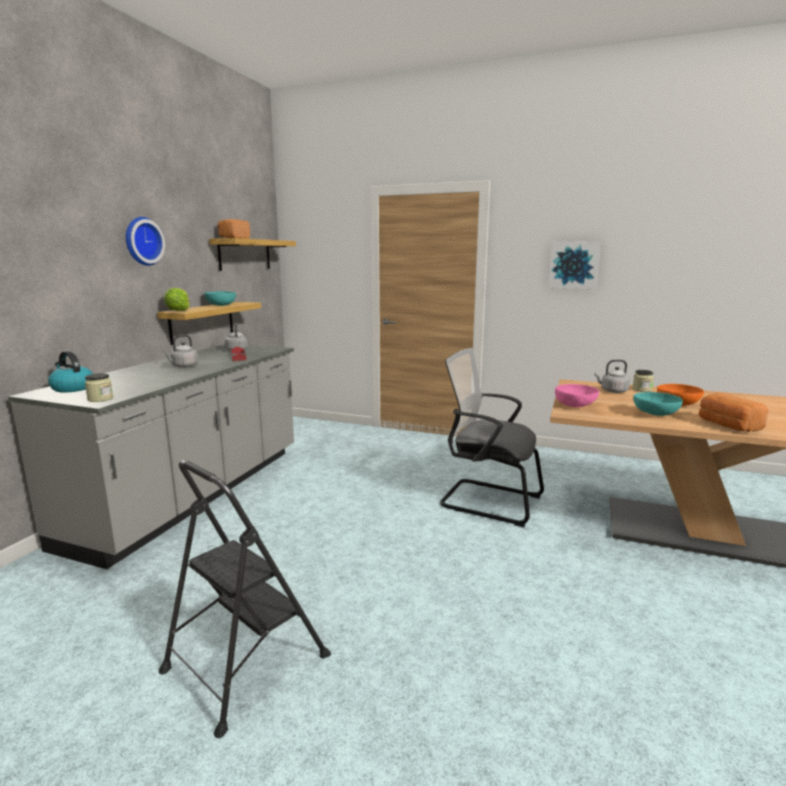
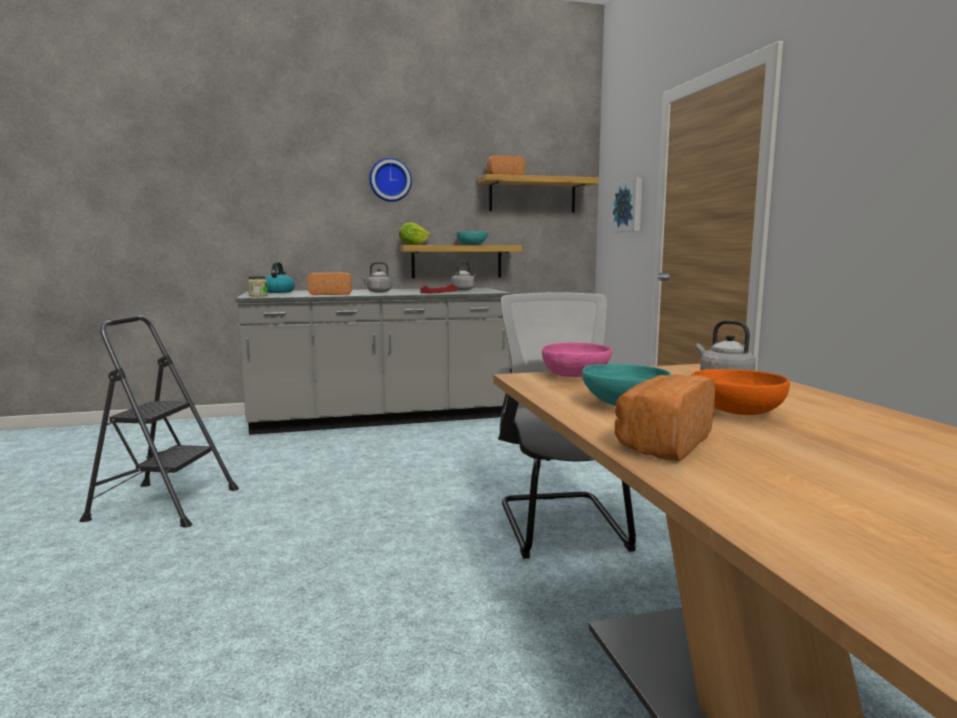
camera: 55 degrees right, 5 degrees down
(167, 379) = (331, 294): none -> bread
(574, 265) = (892, 162): picture -> picture (628, 206)
(642, 390) = (789, 393): jar -> none

